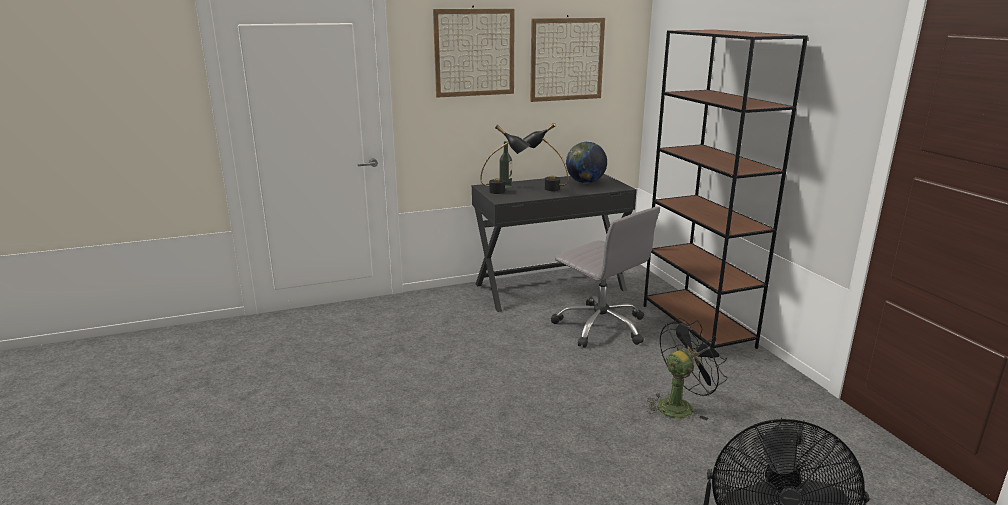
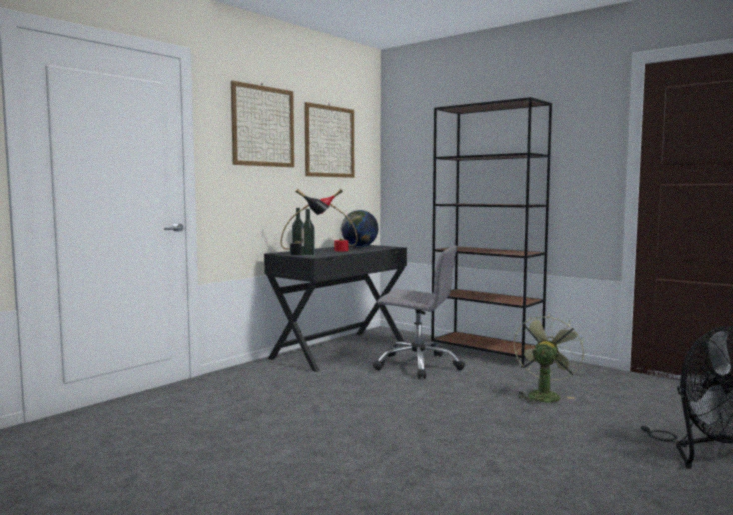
camera: 30 degrees left, 15 degrees down
(499, 197) = (308, 255): none -> bottle
(545, 188) = (334, 250): black table lamp -> red table lamp
(679, 405) = (544, 395): black fan -> green fan

